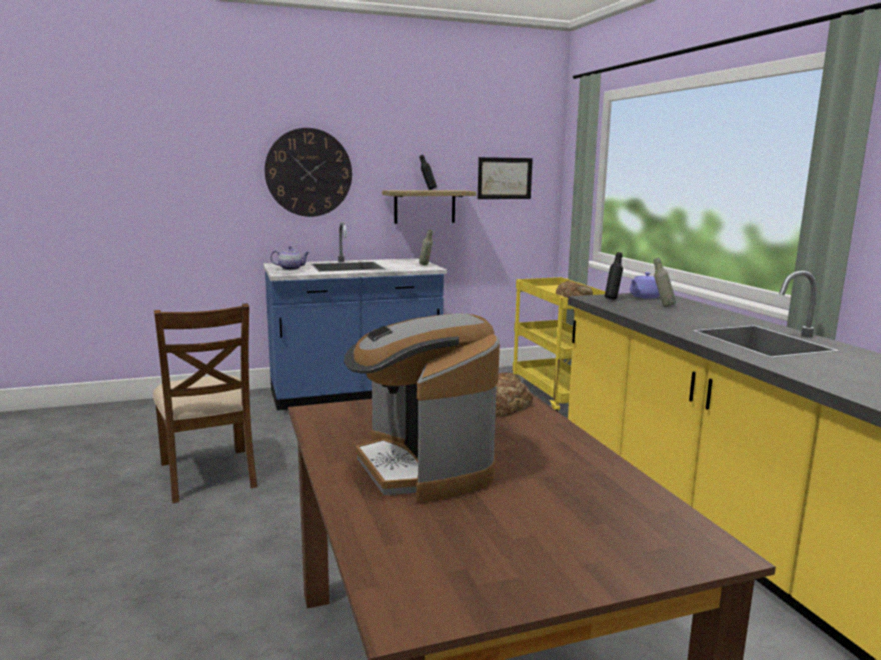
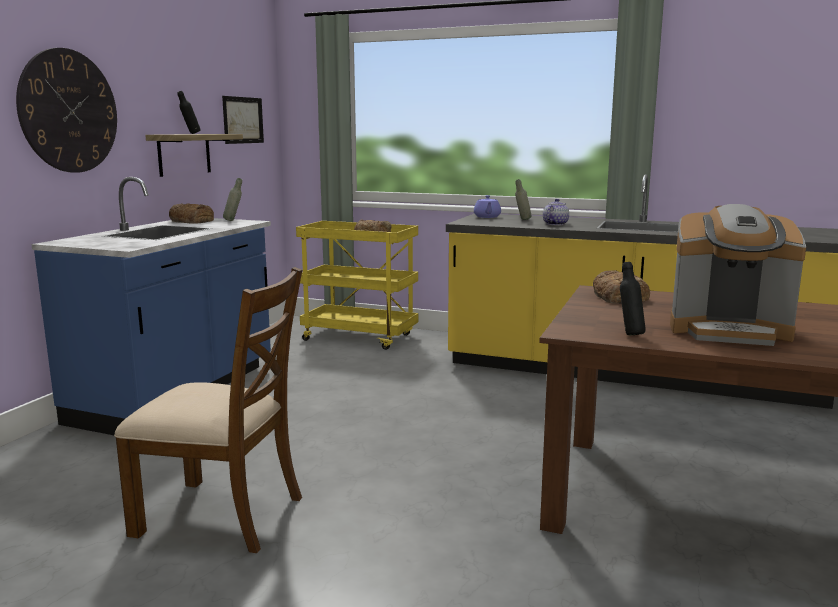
camera: 50 degrees left, 0 degrees up
(291, 268) = (109, 242): teapot -> teapot (555, 224)
(404, 261) = (192, 220): none -> bread
(612, 299) = (478, 221): black bottle -> black bottle (629, 334)

